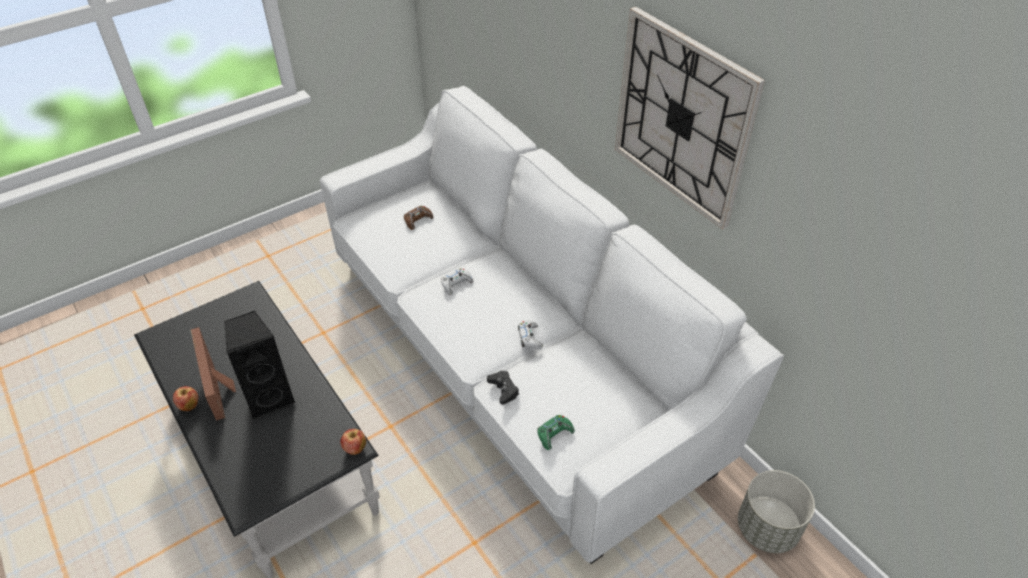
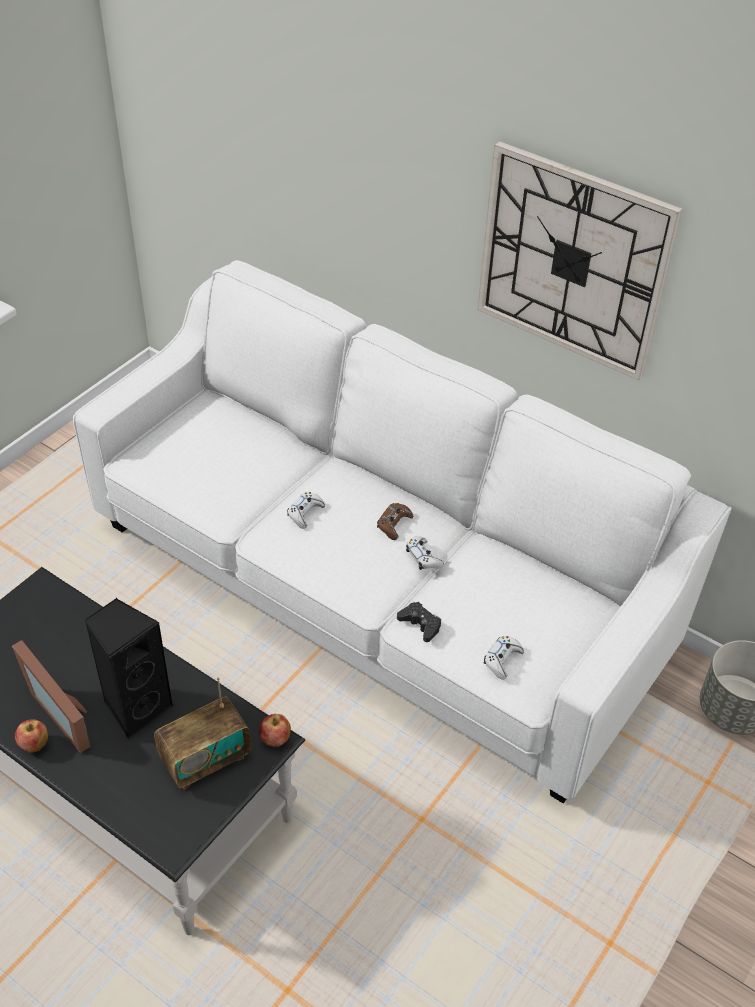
camera: 20 degrees left, 0 degrees up
(298, 450) = (205, 759): none -> radio
(417, 220) = (218, 444): brown game controller -> brown game controller (394, 524)
(554, 434) = (502, 660): green game controller -> white game controller

